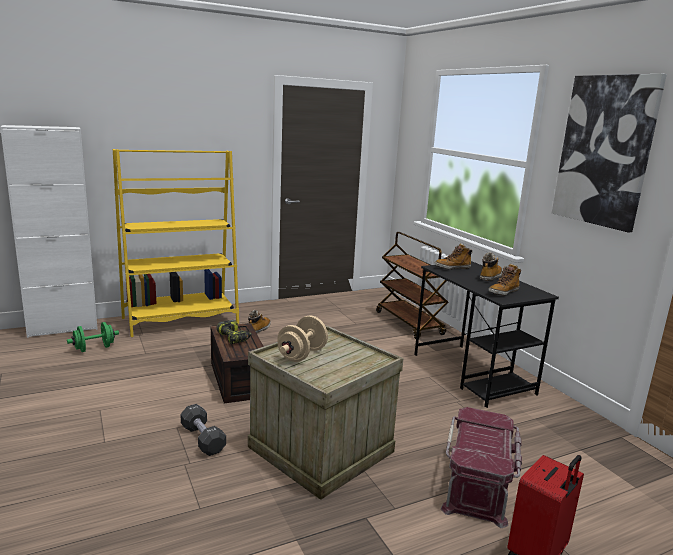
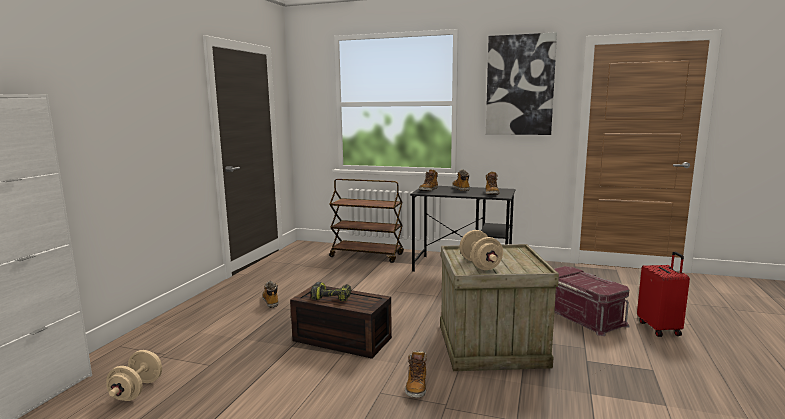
camera: 45 degrees left, 5 degrees down
(94, 348) = (137, 390): green dumbbell -> beige dumbbell
(181, 321) = (178, 327): yellow bookcase -> none
(203, 439) = (416, 386): black dumbbell -> boot

